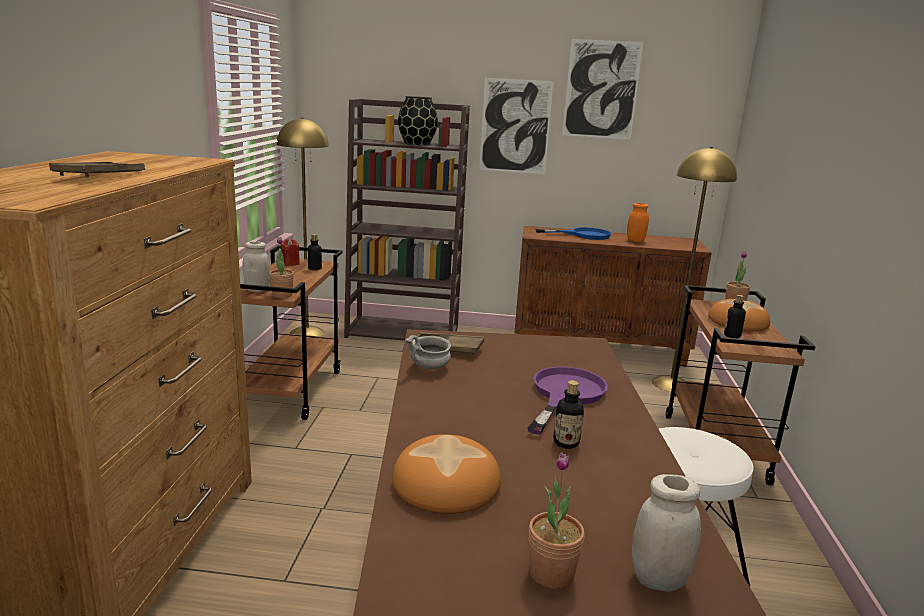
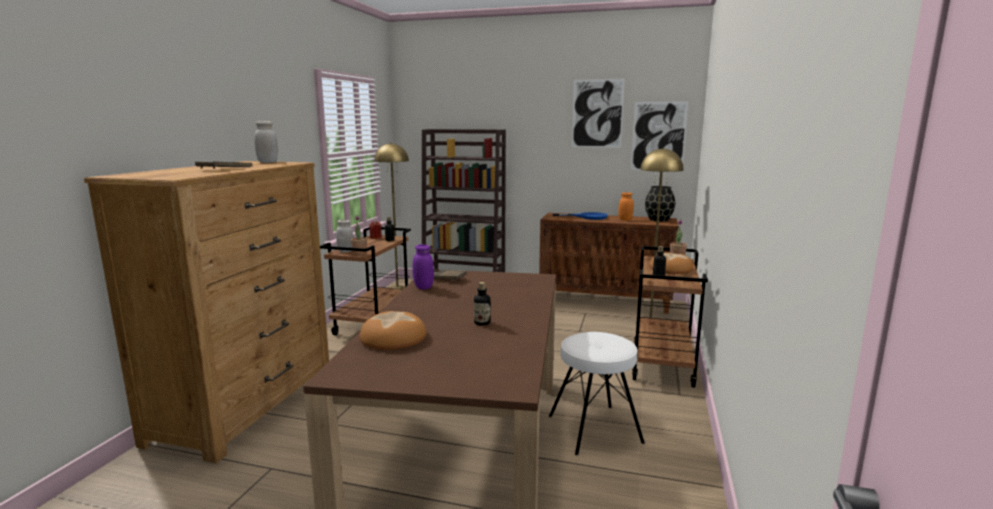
camera: 10 degrees right, 5 degrees down
(417, 144) = (469, 157): black vase -> black vase (659, 219)
(429, 367) = (423, 287): grey bowl -> purple jar
(515, 126) = (538, 142): picture -> picture (658, 136)
(551, 573) = (424, 375): potted plant -> none
(564, 395) = (501, 301): purple frying pan -> none
(658, 579) = (486, 380): white jar -> white jar (268, 162)

